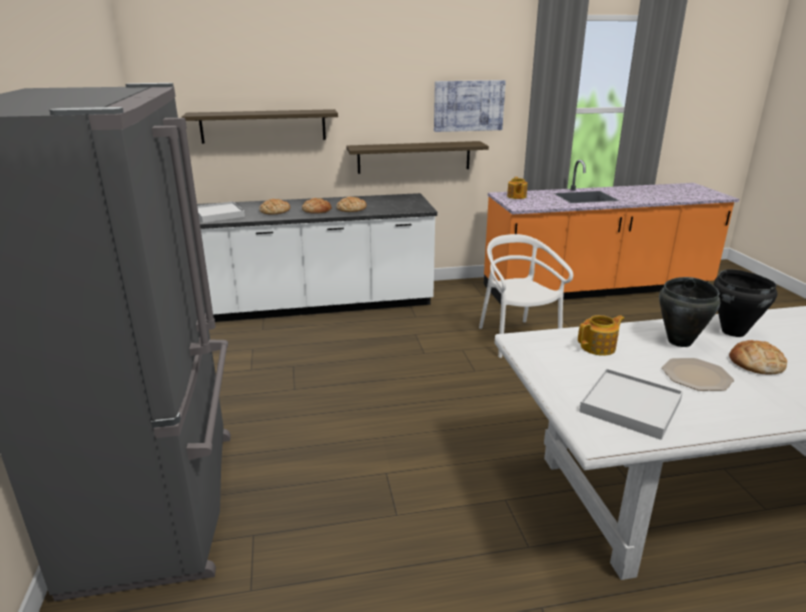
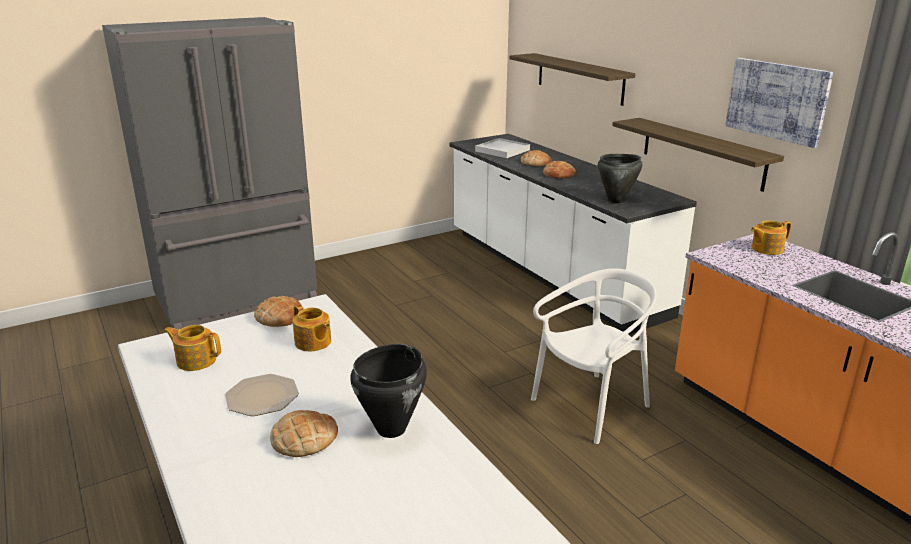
camera: 70 degrees right, 0 degrees up
(351, 209) = (582, 184): bread -> bread (279, 317)
(630, 406) = (196, 360): white tray -> teapot
(680, 341) = (345, 389): black cooking pot -> black cooking pot (616, 201)

